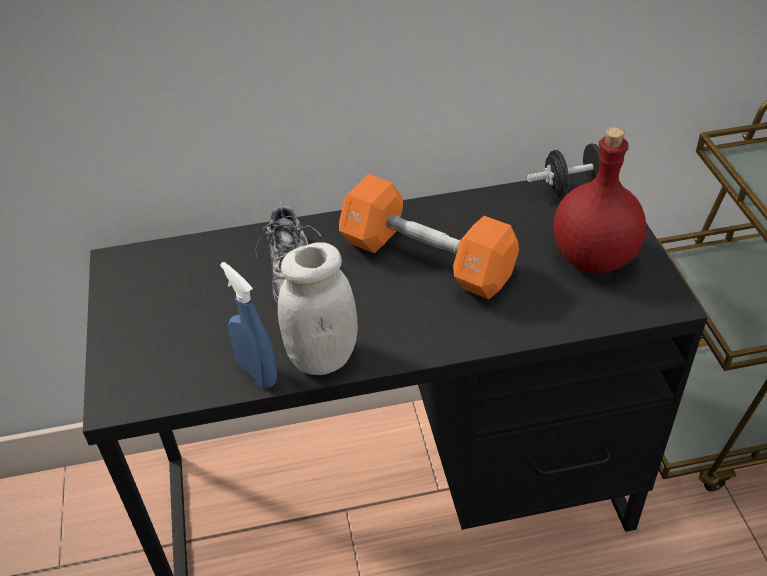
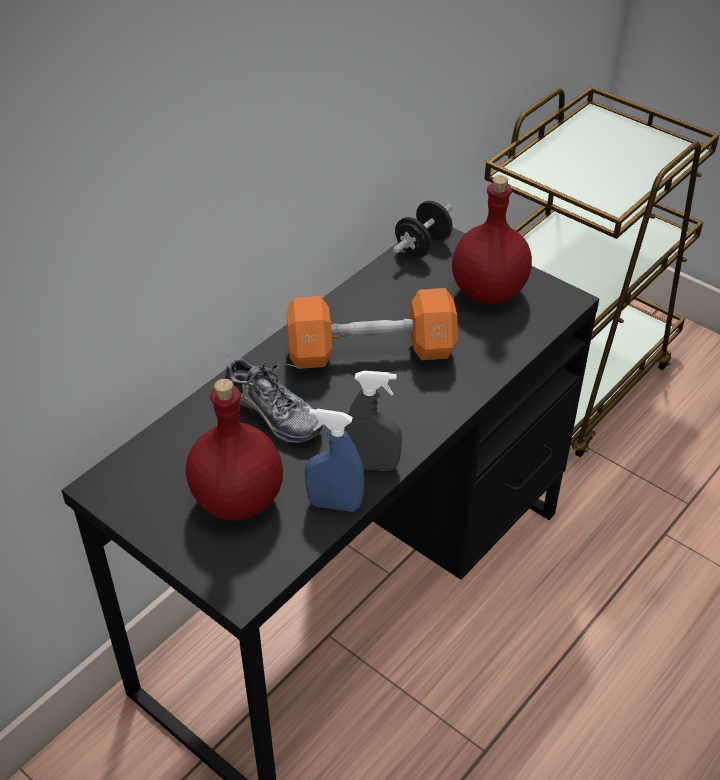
camera: 40 degrees left, 0 degrees up
(190, 326) = (236, 500): none -> red bottle
(322, 357) = (372, 465): white jar -> grey spray bottle

